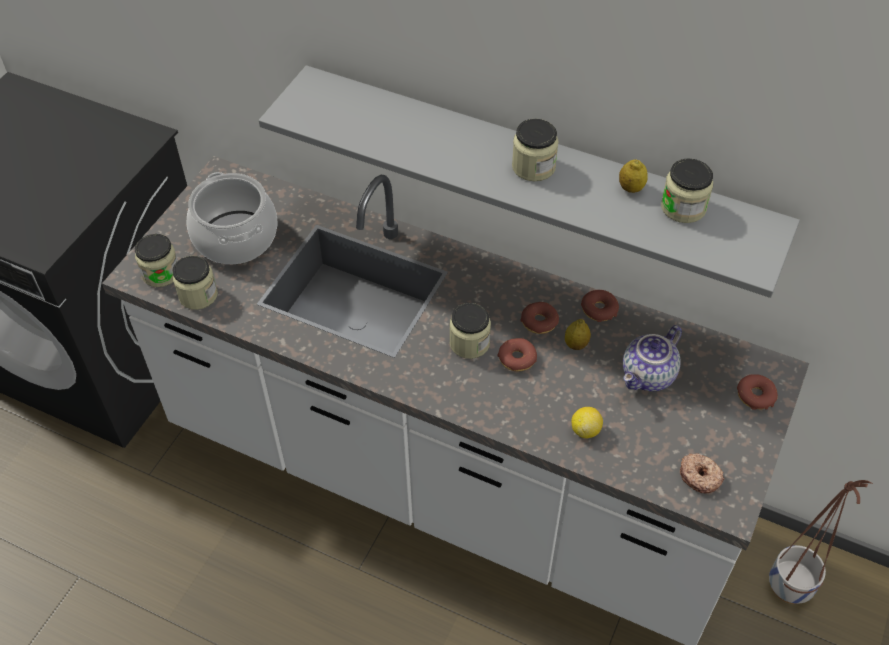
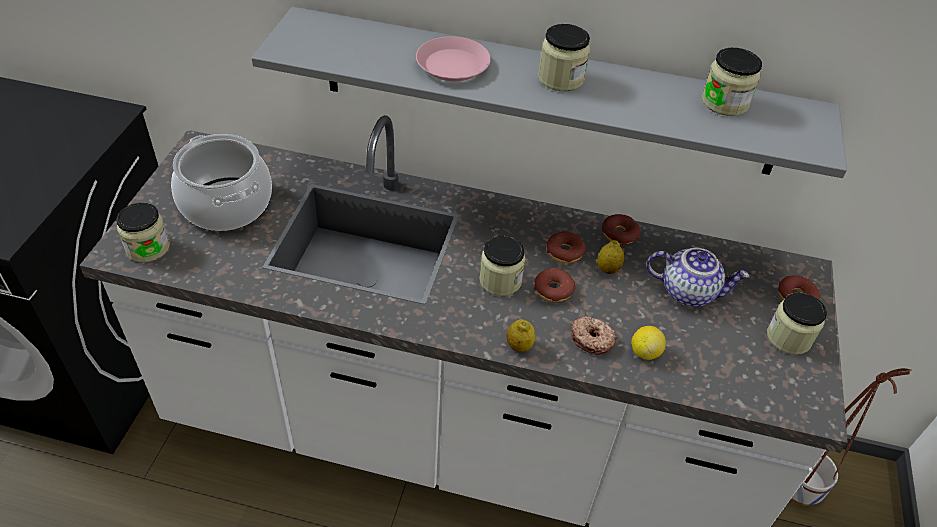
camera: 15 degrees left, 5 degrees down
(198, 295) = (194, 265): jar -> jar (788, 337)
(436, 143) = (452, 65): none -> pink plate
(631, 188) = (666, 90): lemon -> lemon (519, 346)
(649, 376) = (689, 291): teapot -> teapot turned 105 degrees counterclockwise
(700, 476) = (774, 382): donut -> donut (592, 339)

